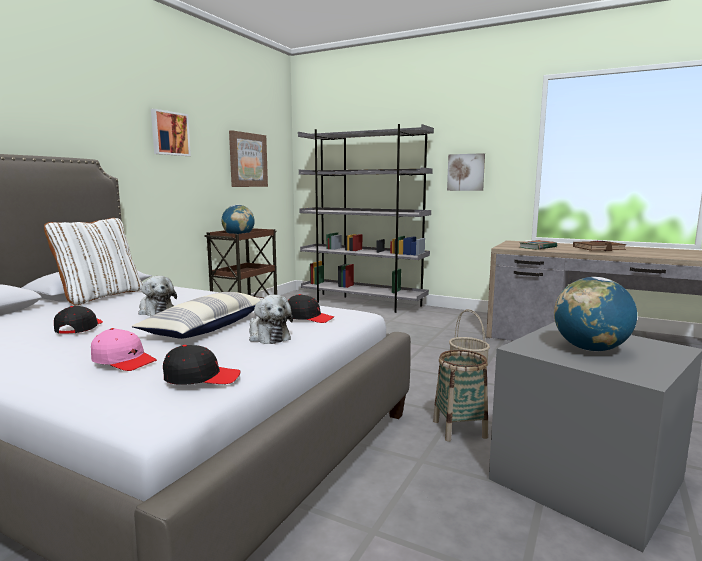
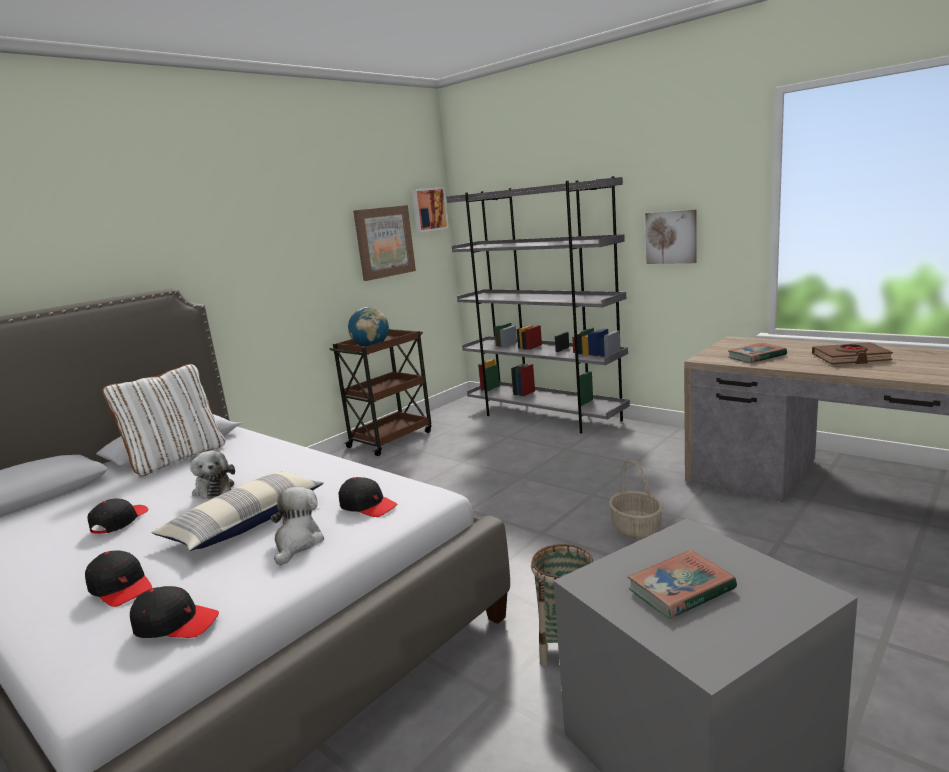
camera: 15 degrees right, 5 degrees up
(124, 360) = (121, 587): pink cap -> black cap
(169, 133) = (271, 233): picture -> picture (428, 209)
(268, 336) = (298, 543): plush toy -> plush toy turned 150 degrees counterclockwise
(590, 349) = (681, 589): globe -> book

